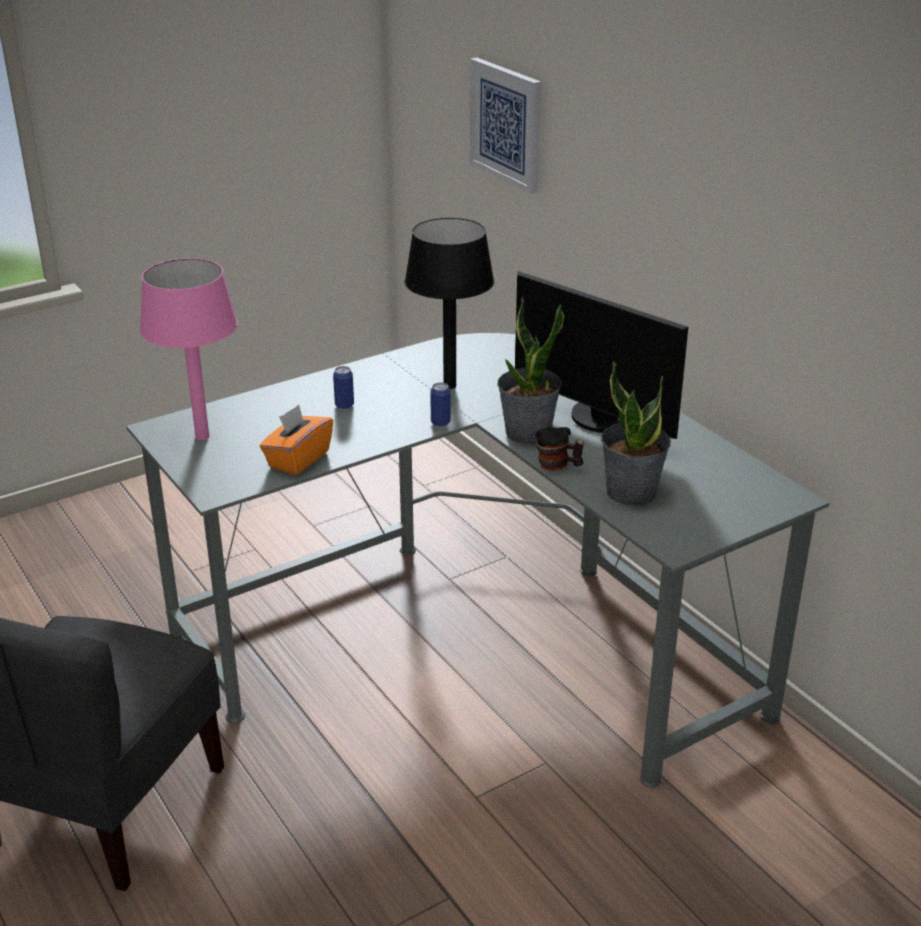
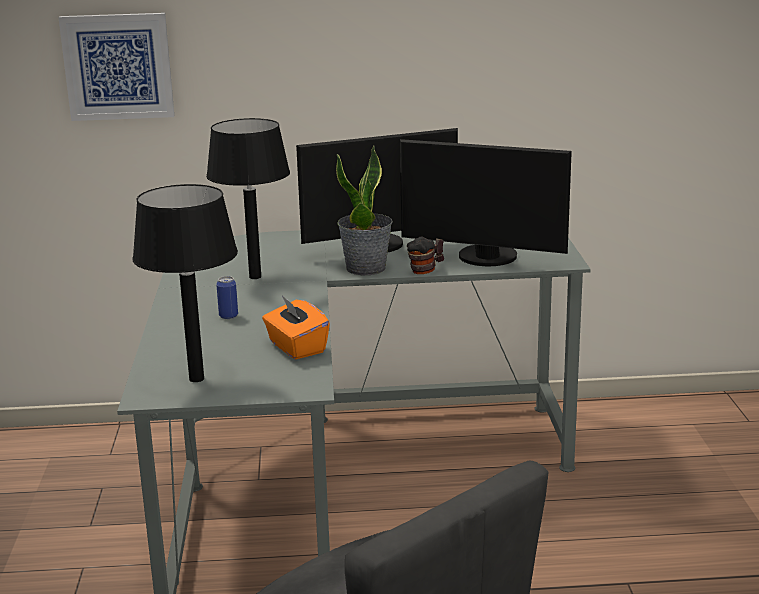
camera: 60 degrees left, 10 degrees down
(202, 437) = (197, 379): pink table lamp -> black table lamp
(440, 422) = (309, 290): can -> none
(631, 492) = (486, 258): potted plant -> monitor

